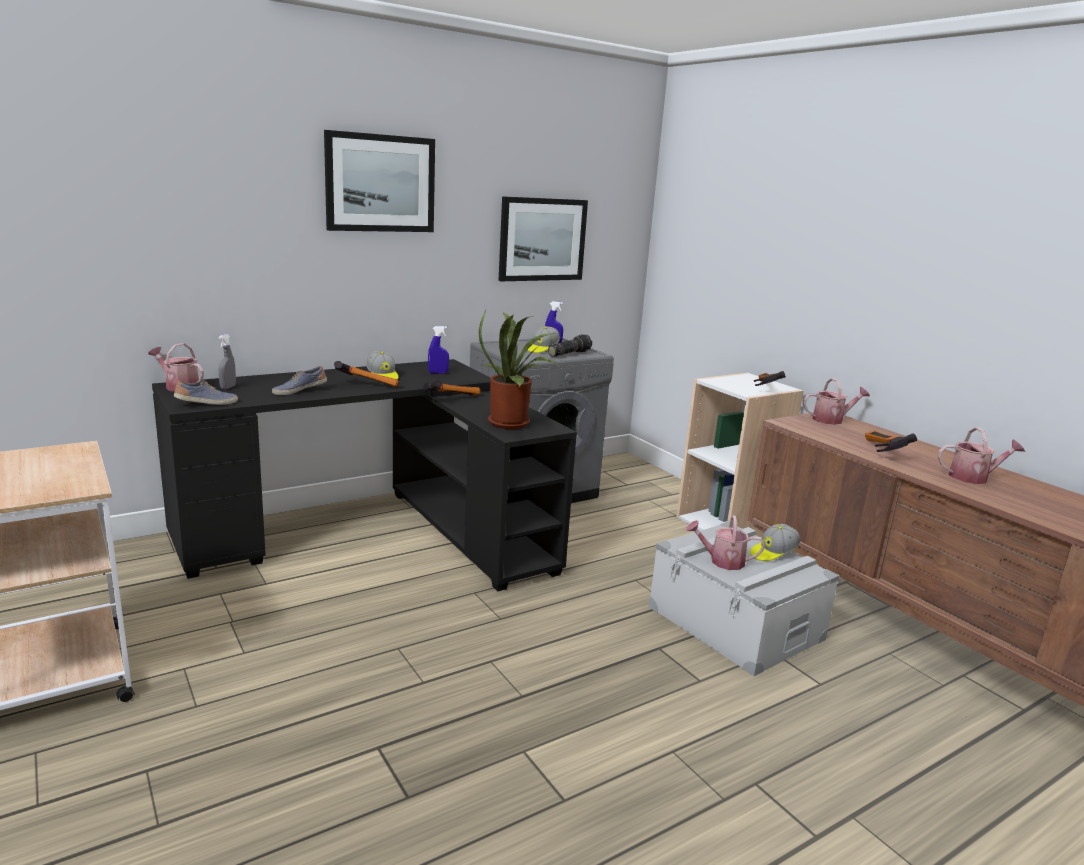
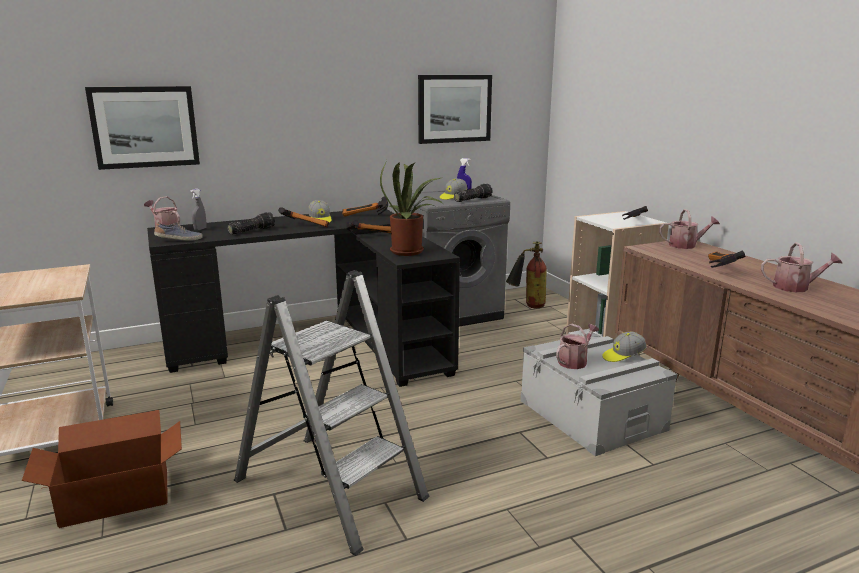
camera: 10 degrees right, 0 degrees up
(160, 764) = (115, 497): none -> cardboard box
(299, 391) = (251, 231): shoe -> flashlight
(380, 183) = (316, 69): picture -> picture (145, 127)
(438, 373) = (365, 217): blue spray bottle -> hammer
(446, 733) = (328, 487): none -> grey step ladder
(621, 480) = (527, 306): none -> fire extinguisher
(722, 561) = (575, 361): watering can -> watering can turned 120 degrees clockwise

